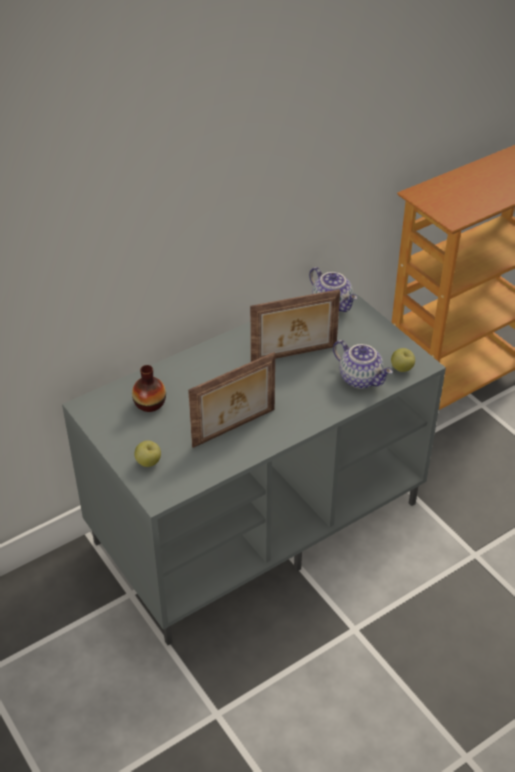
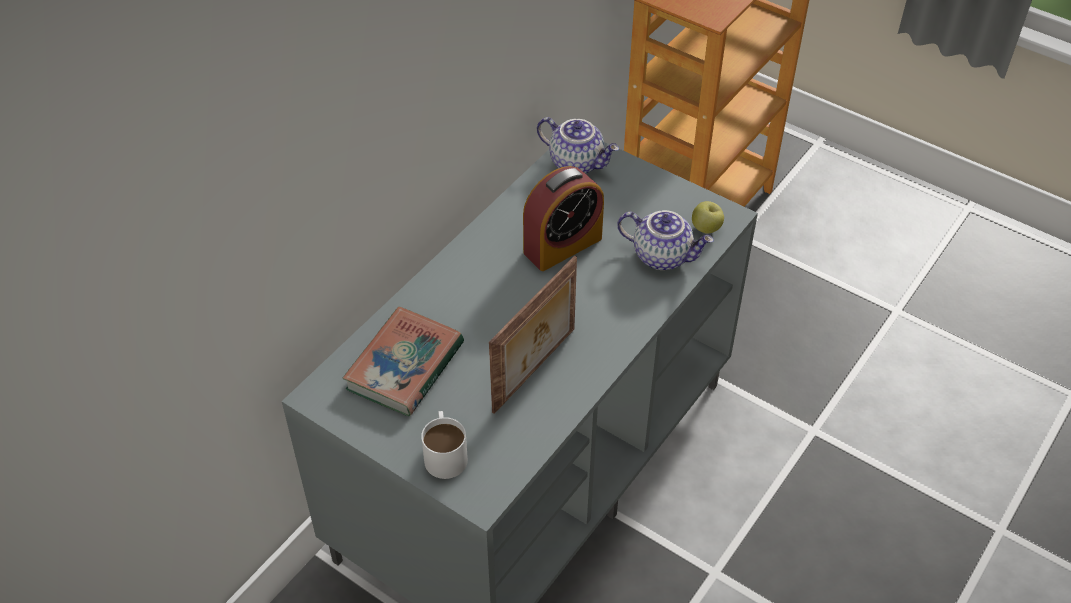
camera: 20 degrees left, 5 degrees up
(148, 462) = (445, 452): apple -> white mug
(150, 403) = (405, 366): vase -> book
(294, 355) = (562, 245): picture frame -> alarm clock

